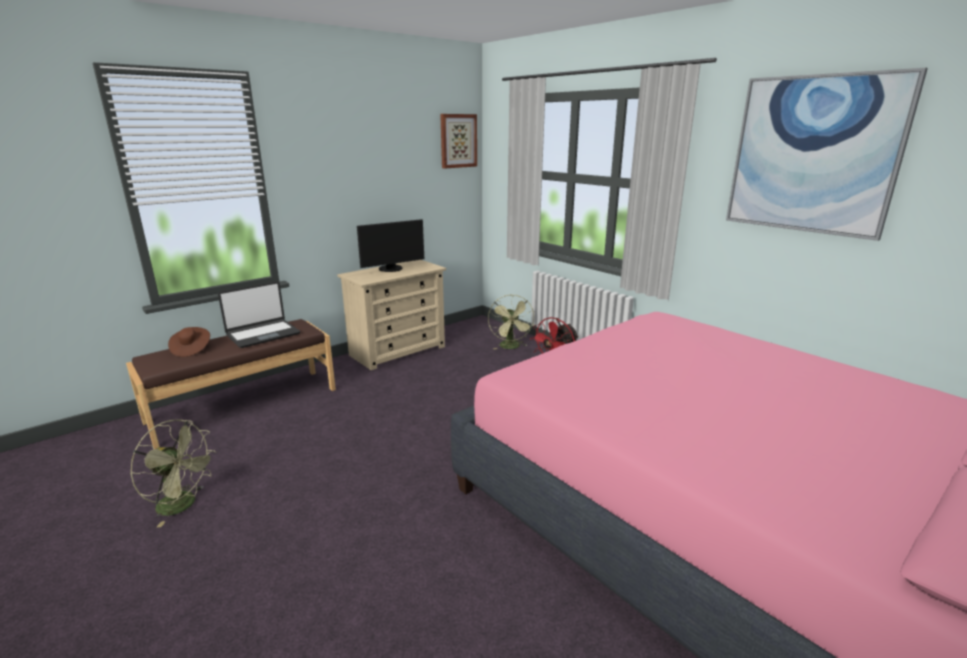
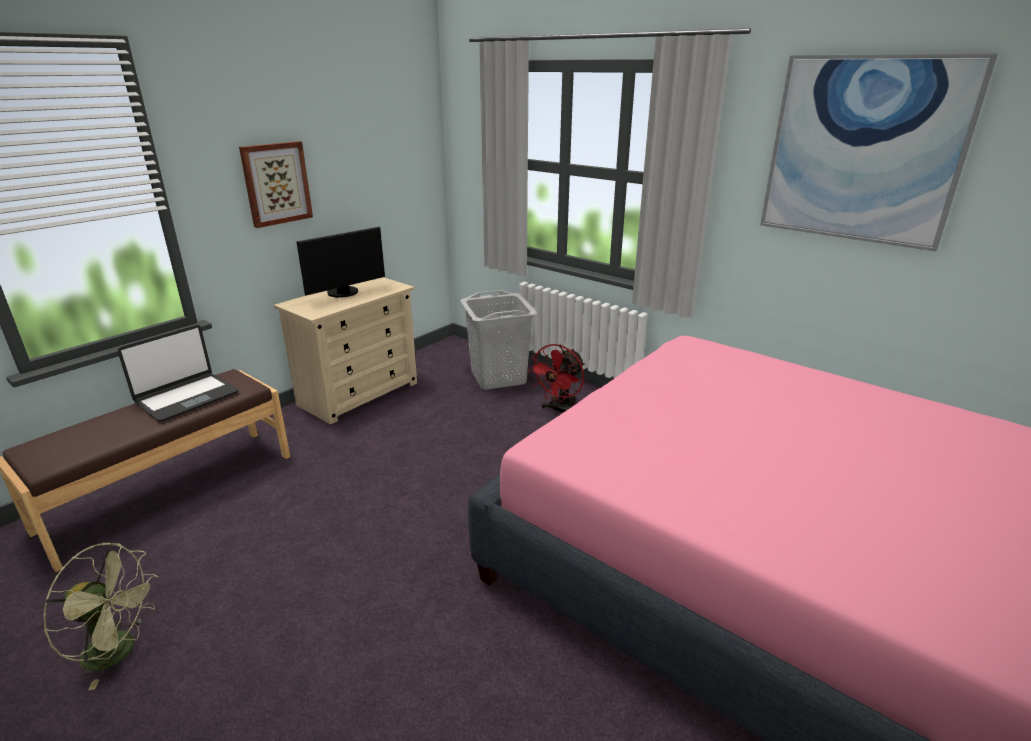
camera: 10 degrees left, 5 degrees up
(191, 349) = (89, 430): brown hat -> none
(458, 141) = (414, 119): picture -> picture (276, 183)
(511, 347) = (499, 377): green fan -> grey laundry basket

